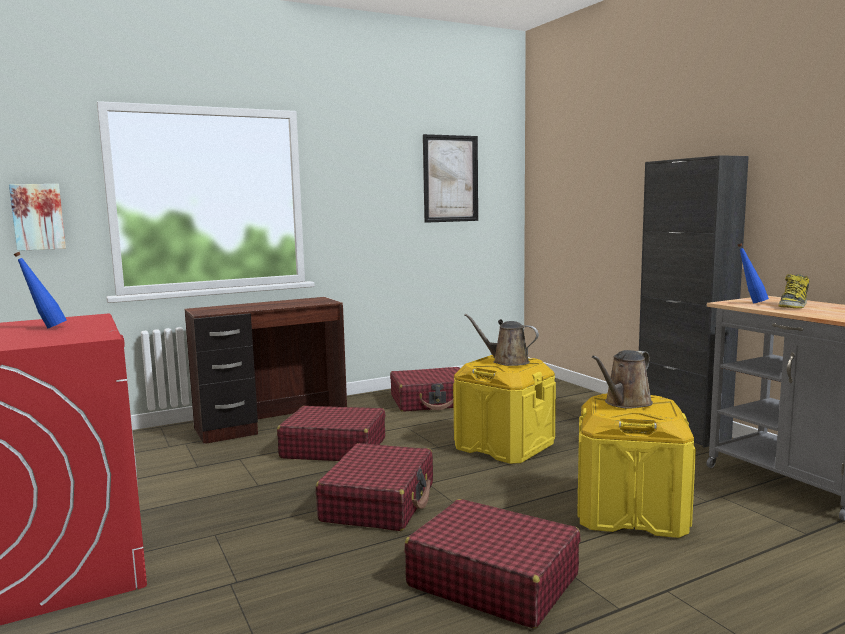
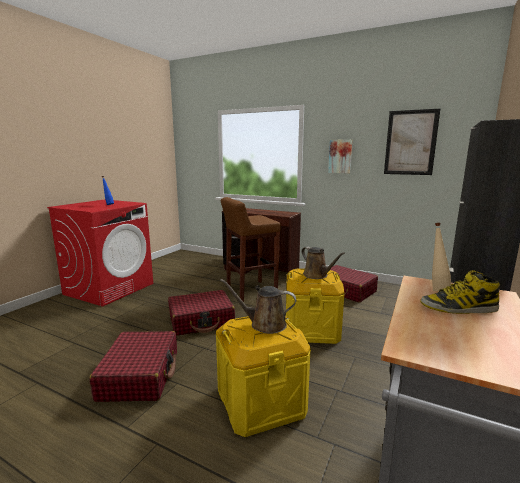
camera: 55 degrees right, 5 degrees up
(38, 217) = (198, 161): picture -> picture (340, 156)
(333, 448) = (250, 291): red suitcase -> brown stool
(507, 361) = (317, 275): brown watering can -> brown watering can turned 150 degrees clockwise
(751, 303) = (436, 290): blue bottle -> beige bottle

